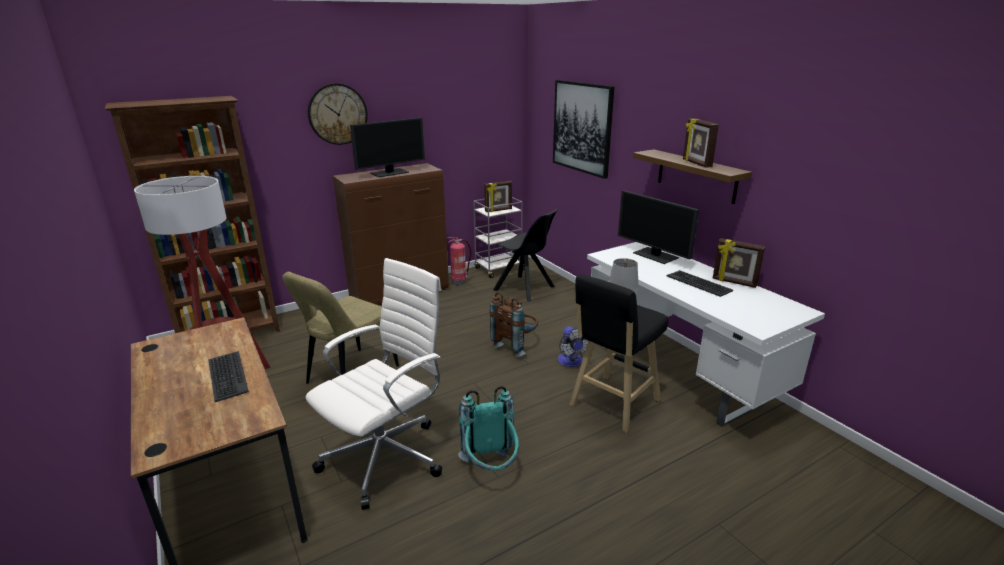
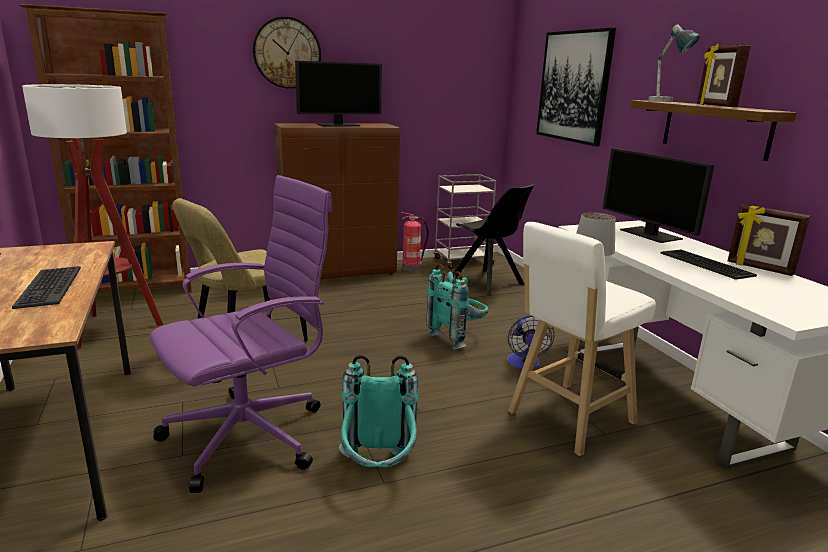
camera: 10 degrees right, 5 degrees down
(387, 456) = (251, 435): white office chair -> purple office chair
(498, 210) = (466, 189): picture frame -> none
(516, 345) = (458, 337): brown backpack -> turquoise backpack
(612, 405) = (567, 419): black stool -> white stool
(659, 154) = (666, 101): none -> table lamp

